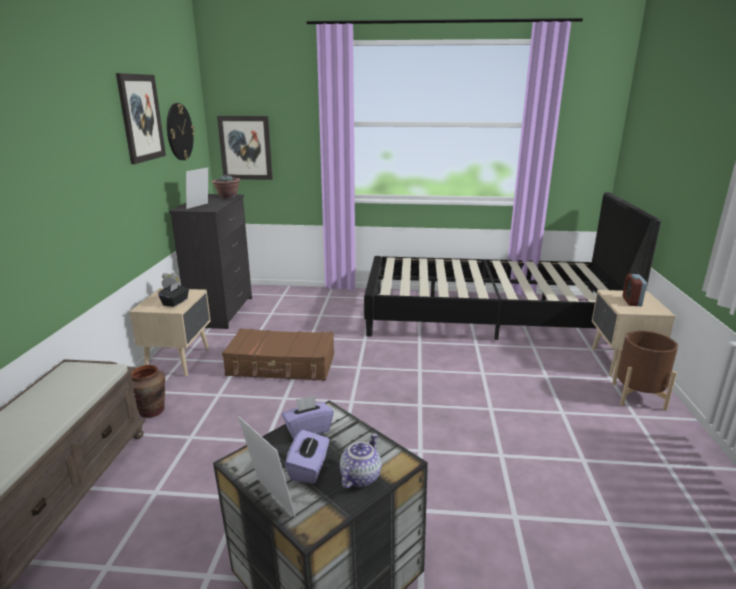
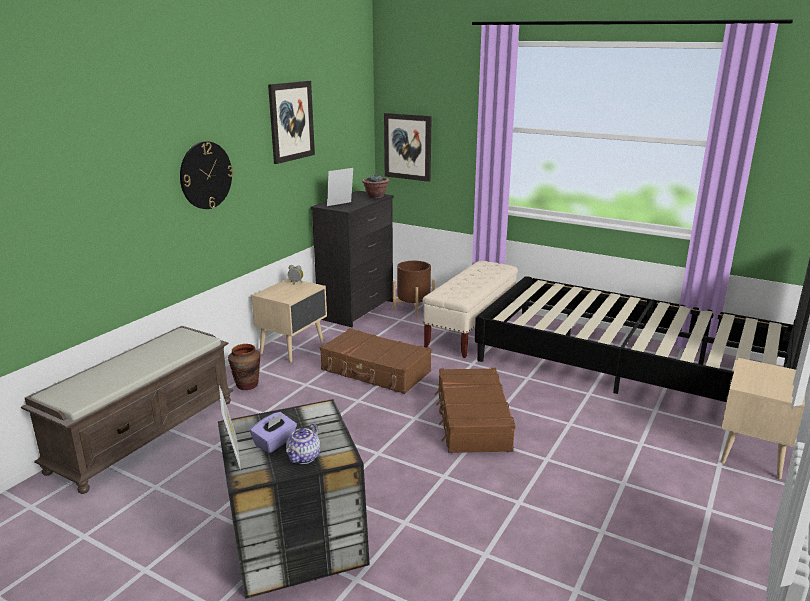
camera: 25 degrees right, 0 degrees up
(175, 302) = (291, 293): black tissue box -> none
(179, 132) = (336, 131): wall clock -> wall clock (205, 175)
(308, 430) = (297, 416): purple tissue box -> none
(341, 311) = (471, 330): none -> beige bench
(359, 476) = (304, 458): teapot -> teapot turned 150 degrees clockwise
(404, 390) = (472, 421): none -> brown suitcase
(631, 301) = (765, 379): alarm clock -> none
(638, 396) = (735, 491): brown planter -> brown planter (413, 308)

